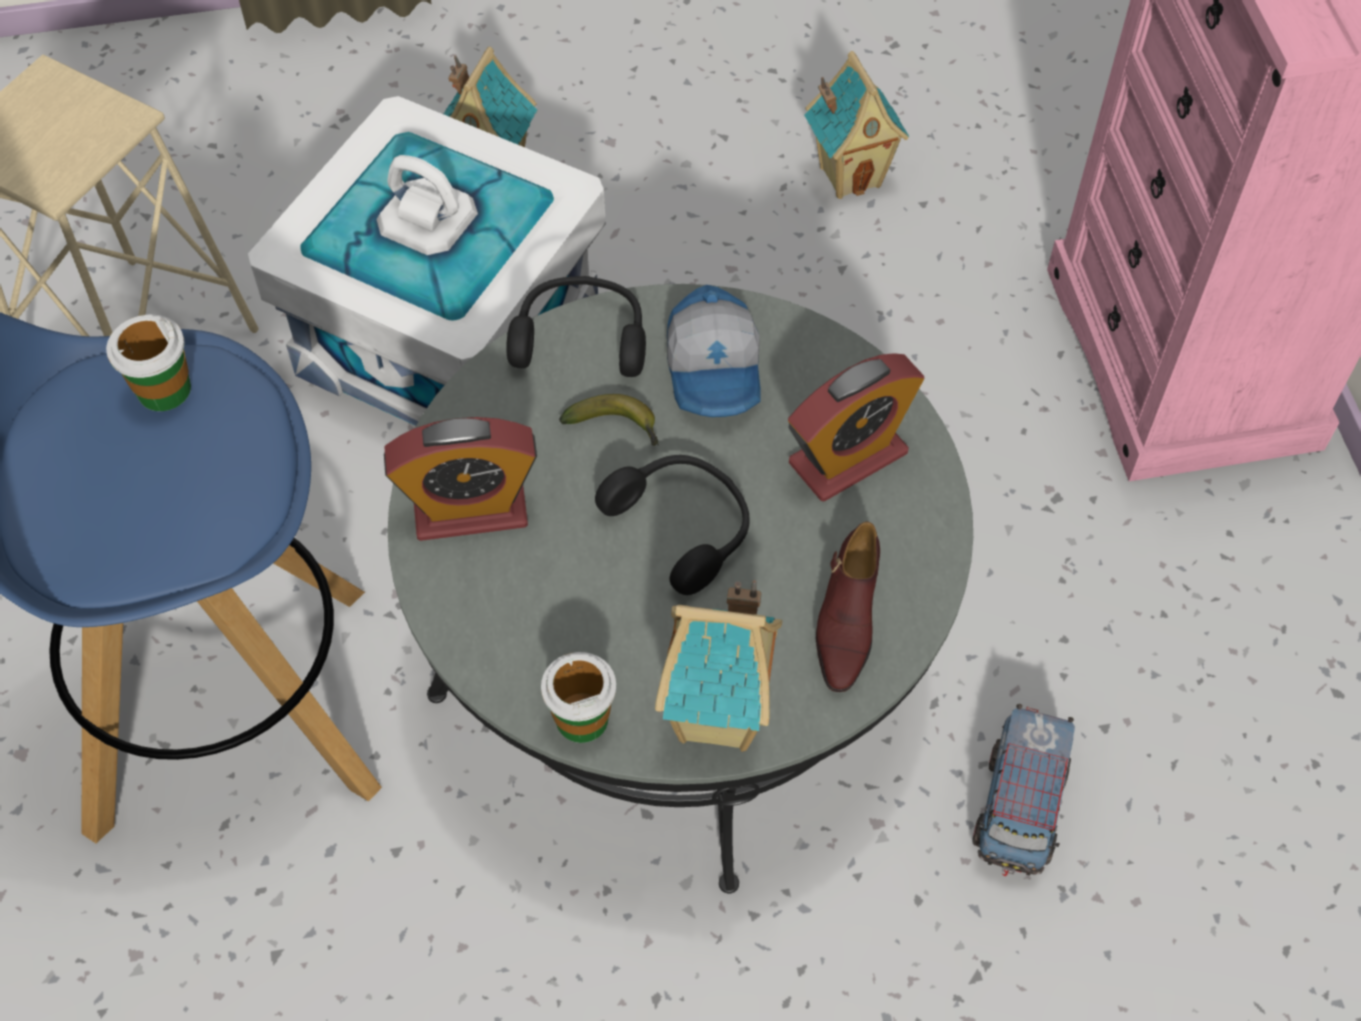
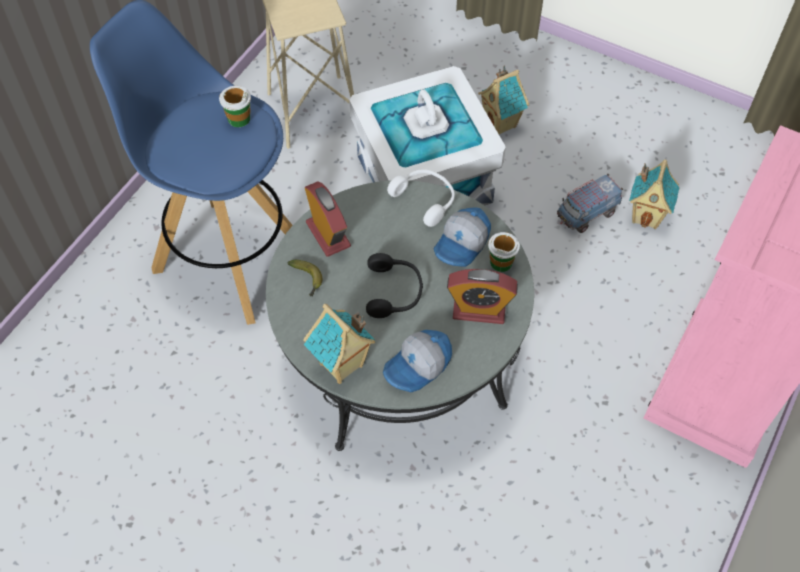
camera: 40 degrees right, 0 degrees up
(470, 510) = (328, 234): alarm clock -> alarm clock turned 150 degrees counterclockwise
(581, 337) = (425, 199): black headphones -> white headphones
(582, 718) = (296, 332): cup -> cup (501, 262)
(617, 427) = (406, 240): banana -> banana (307, 280)
(846, 621) = (418, 367): brown shoe -> cap
(1019, 808) = (471, 504): toy truck -> toy truck (586, 214)

